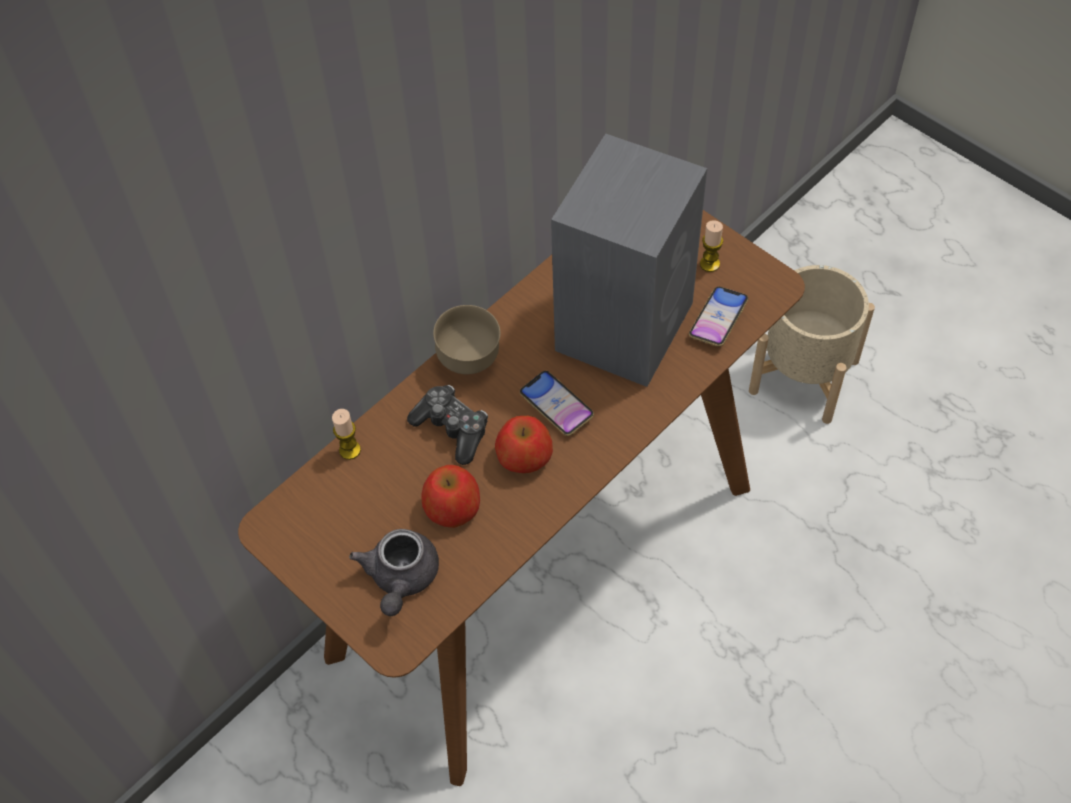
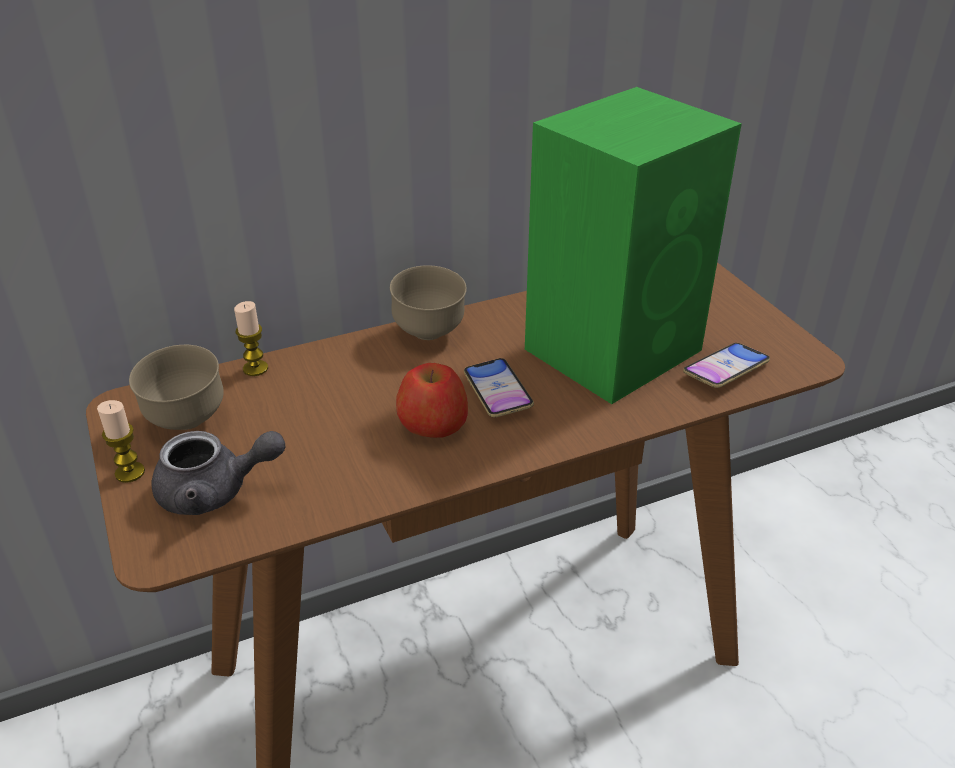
camera: 20 degrees right, 20 degrees down
(332, 524) = (186, 422): none -> brown bowl
(401, 579) = (215, 492): grey teapot -> grey teapot turned 120 degrees counterclockwise
(452, 429) = (372, 380): game controller -> none
(453, 507) = (323, 445): apple -> none
(626, 324) = (616, 348): grey speaker -> green speaker
(709, 264) = (736, 325): candle -> candle (130, 472)
(803, 375) = (835, 574): beige planter -> none

